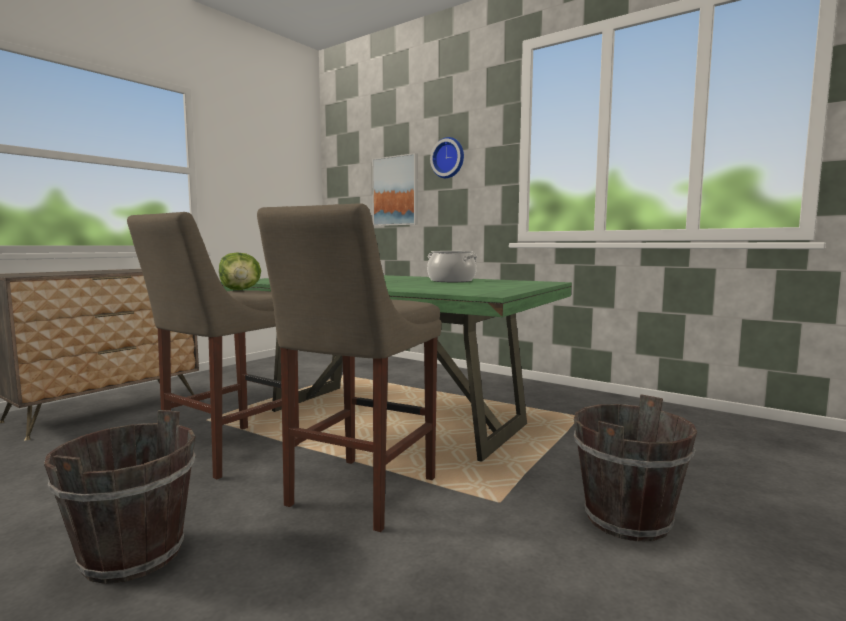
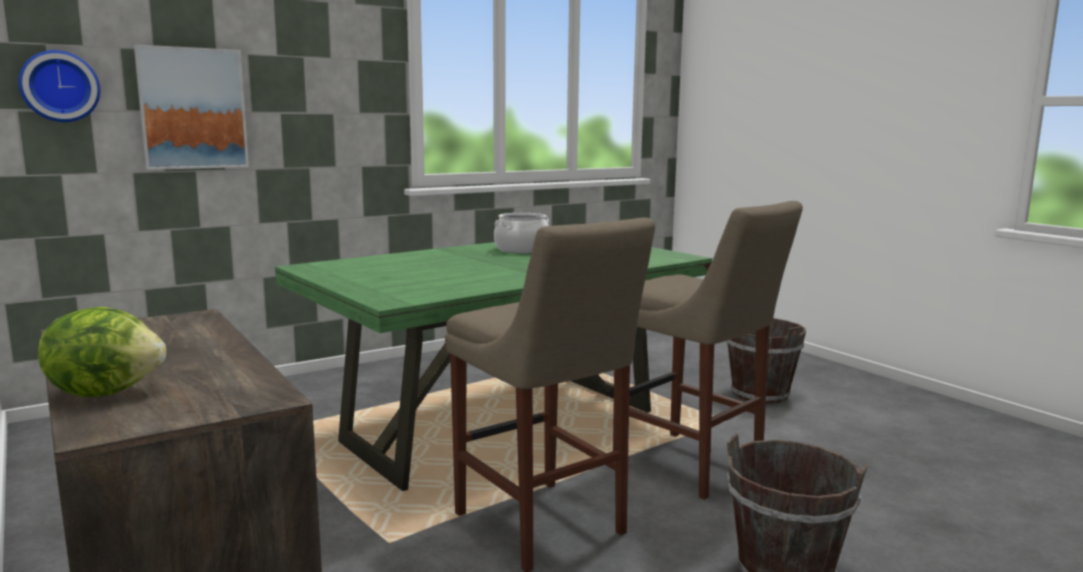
camera: 70 degrees left, 5 degrees up
(240, 290) = (496, 310): lettuce -> lettuce (107, 391)
(448, 158) = (301, 66): wall clock -> wall clock (60, 86)

